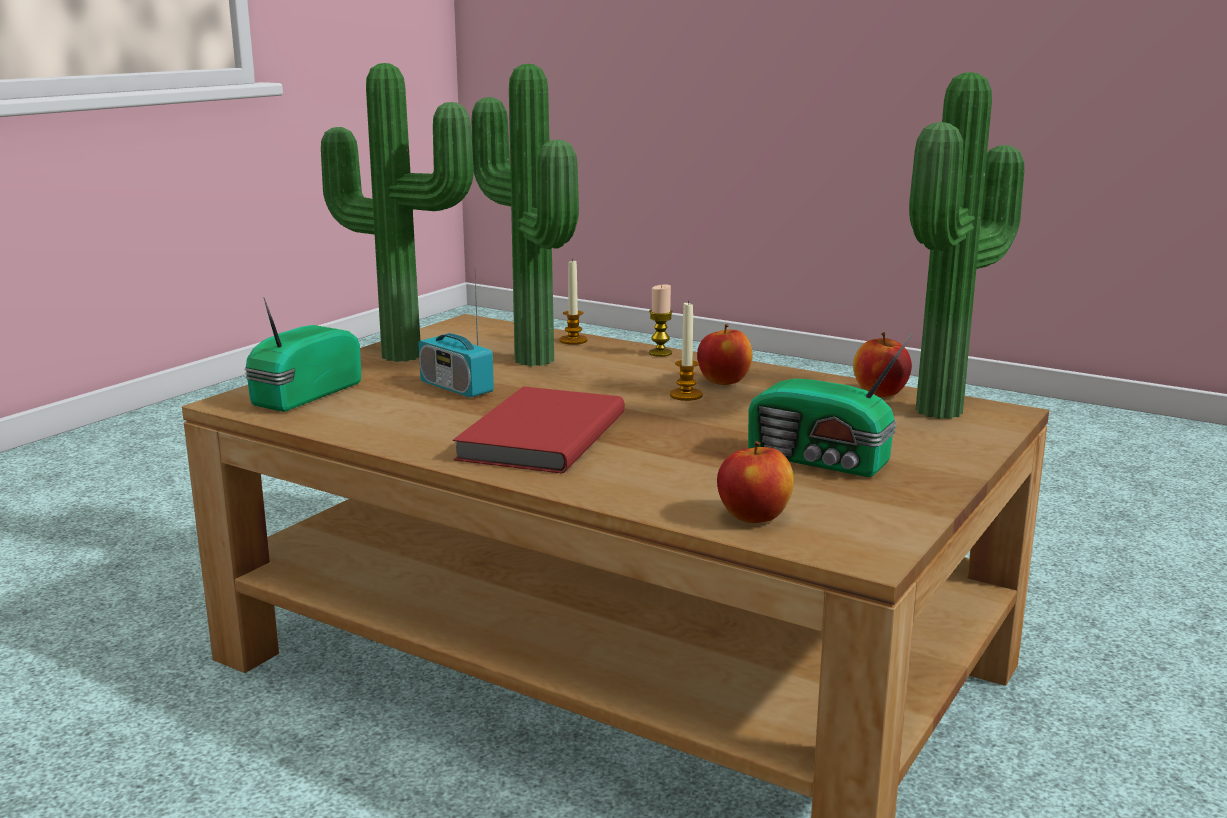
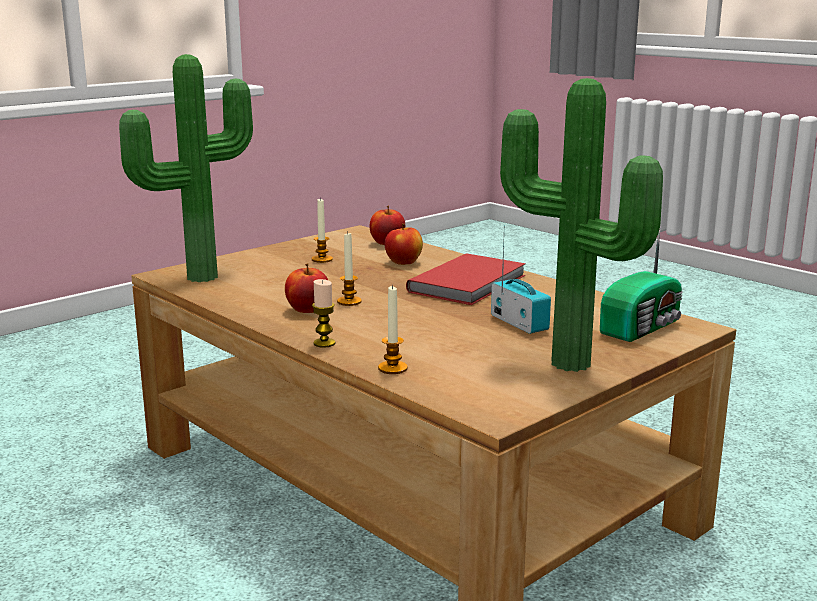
camera: 165 degrees left, 0 degrees up
(527, 361) = (451, 345): potted plant -> none
(820, 461) = (322, 259): radio -> candle
(880, 393) = (213, 291): apple -> apple (403, 262)

